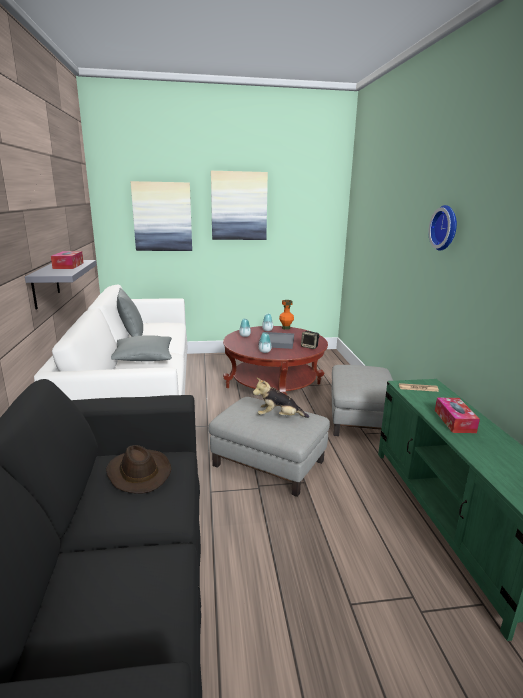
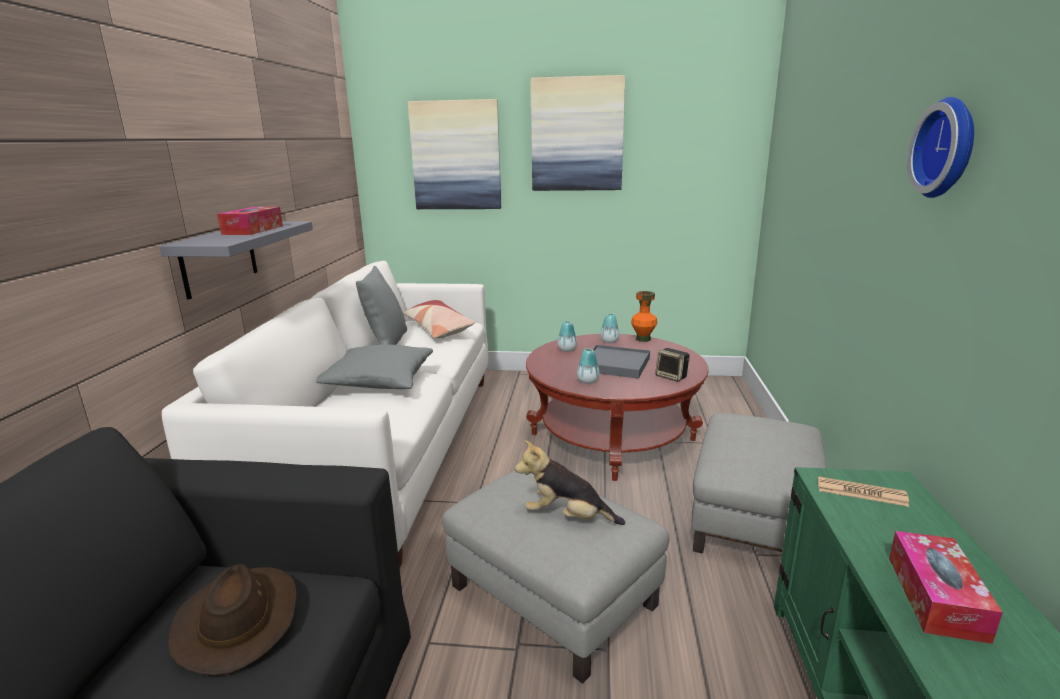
camera: 15 degrees right, 0 degrees up
(160, 327) = (438, 329): none -> pillow

